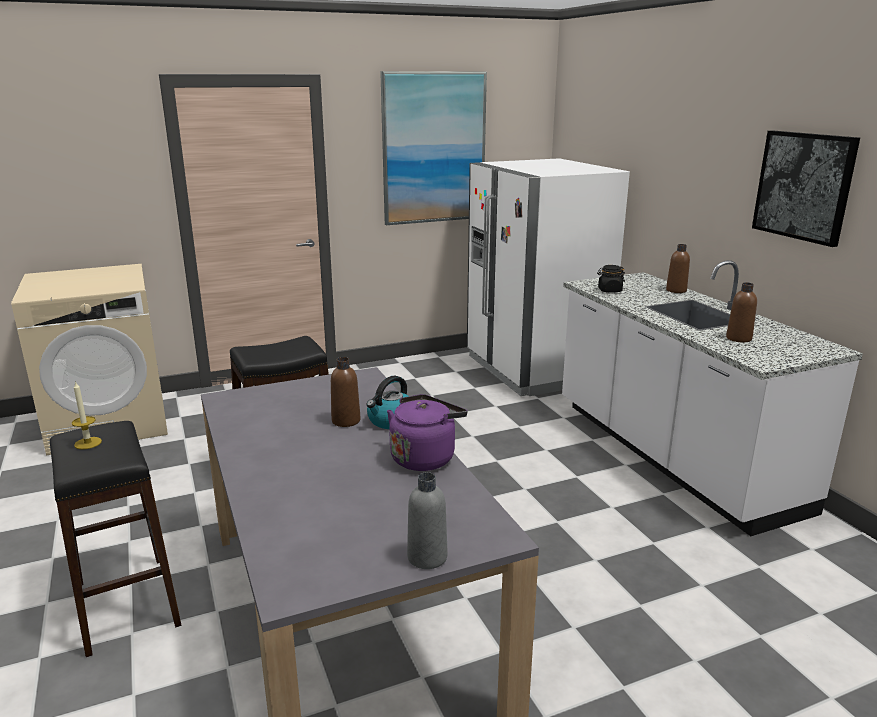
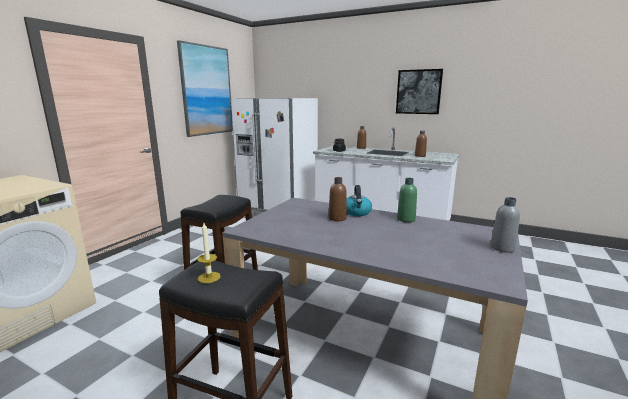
camera: 40 degrees left, 5 degrees down
(425, 457) = (406, 219): purple kettle -> green bottle

